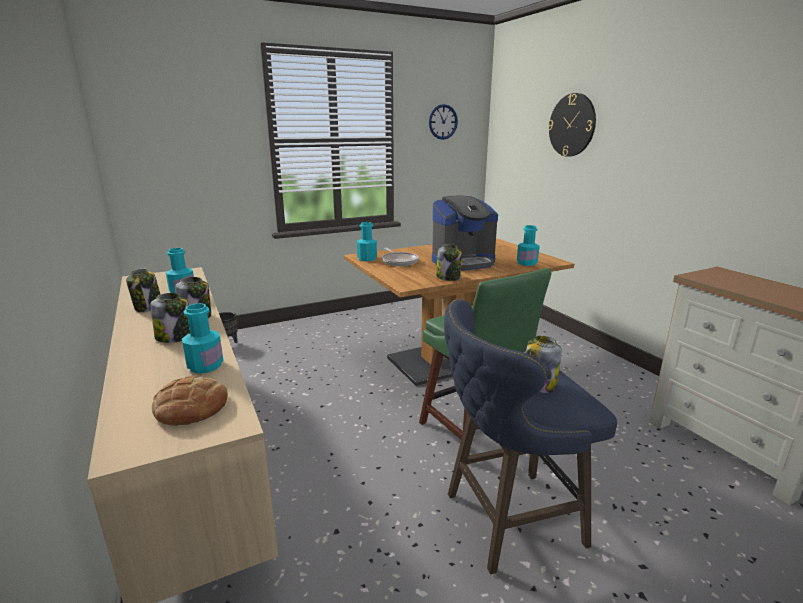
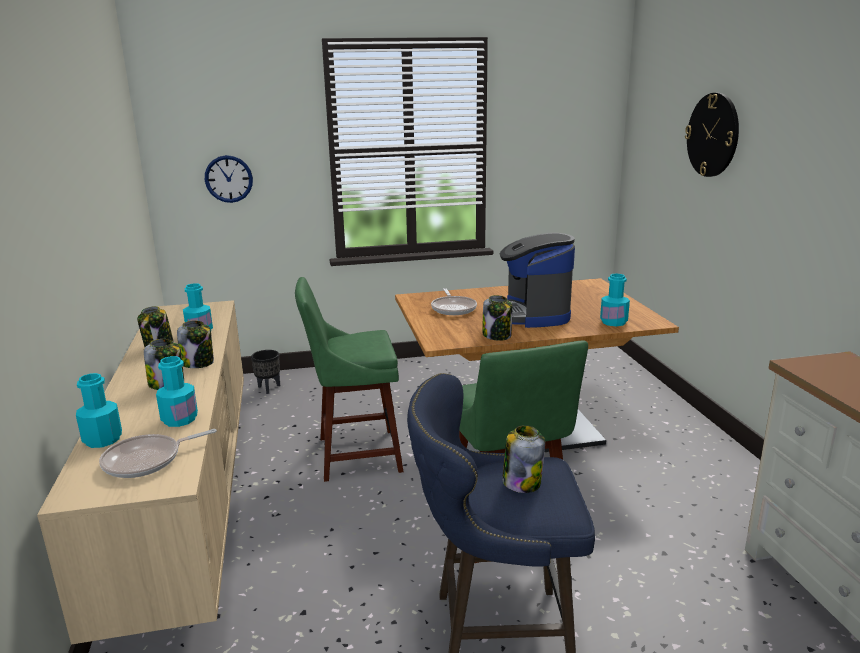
camera: 15 degrees right, 0 degrees up
(191, 407) = (147, 460): bread -> frying pan
(324, 389) = (353, 454): none -> green chair
(367, 259) = (418, 302): turquoise bottle -> turquoise bottle (103, 439)
(443, 122) = (556, 121): wall clock -> wall clock (228, 179)
(463, 262) = (532, 314): coffee machine -> coffee machine turned 90 degrees clockwise

